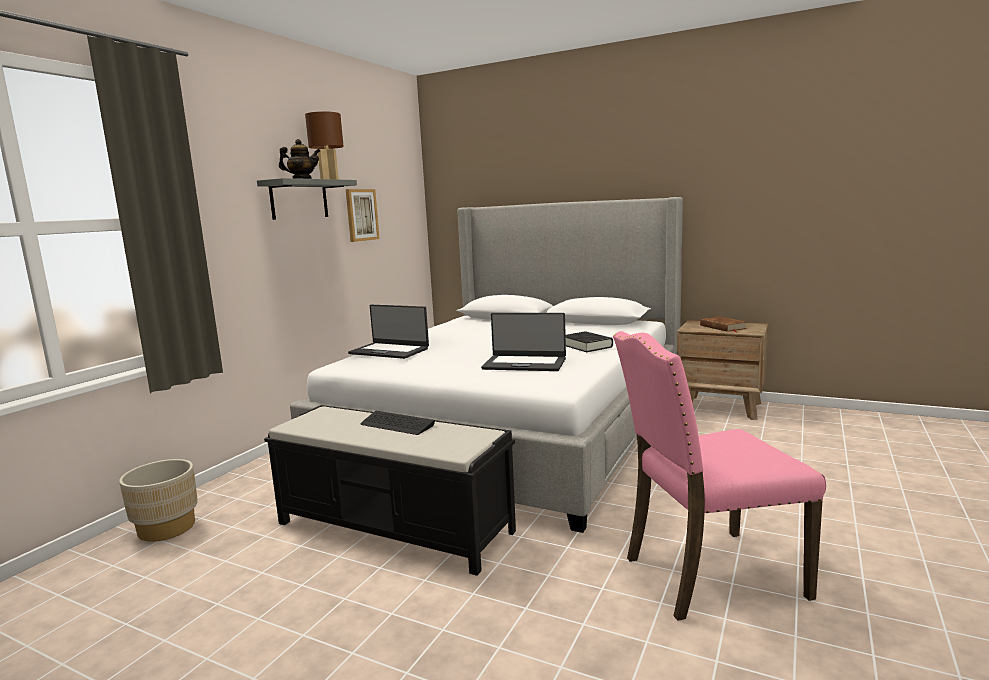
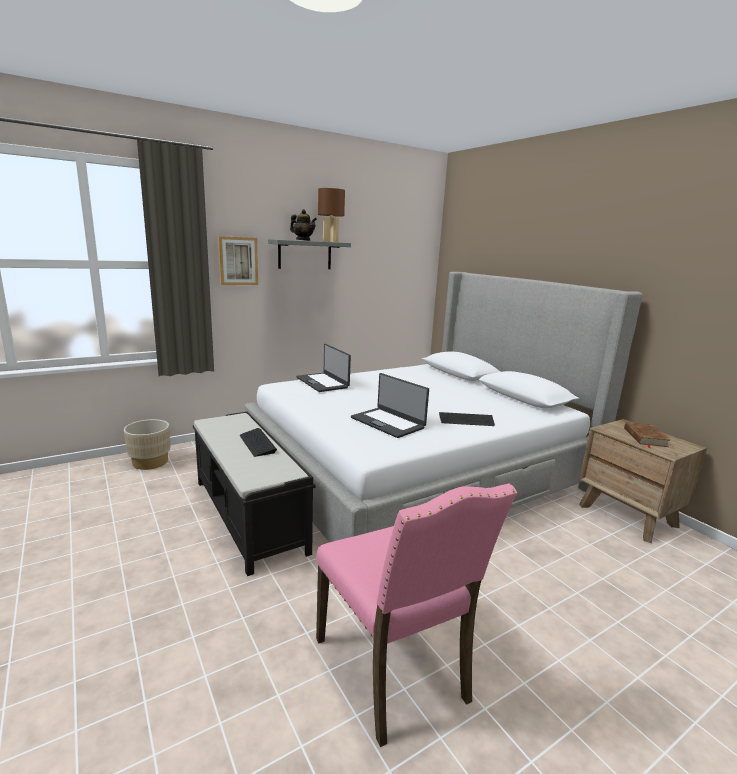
camera: 30 degrees right, 5 degrees up
(361, 215) = (365, 269): picture -> picture (238, 261)
(587, 346) = (466, 420): black book -> keyboard
(708, 575) = (395, 669): pink chair -> pink chair turned 135 degrees counterclockwise

